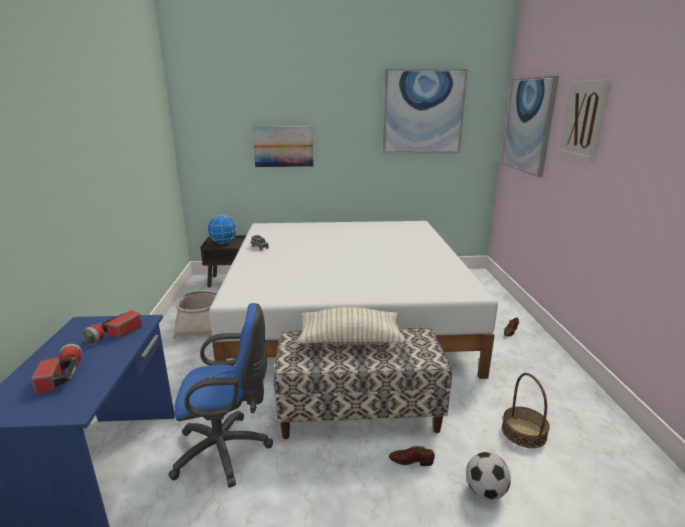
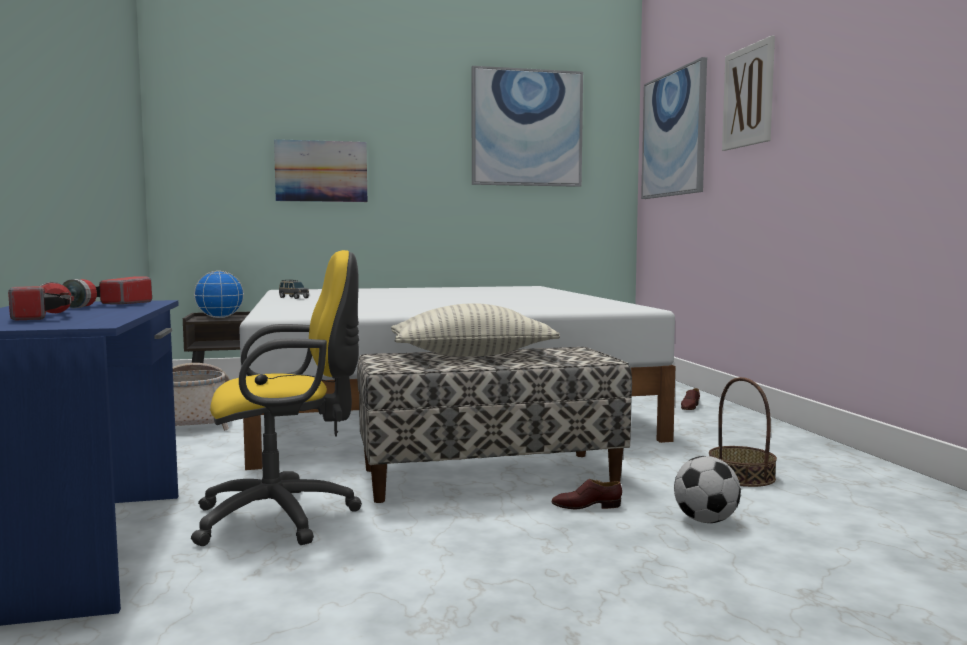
camera: 10 degrees left, 15 degrees down
(227, 450) = (284, 517): blue office chair -> yellow office chair

